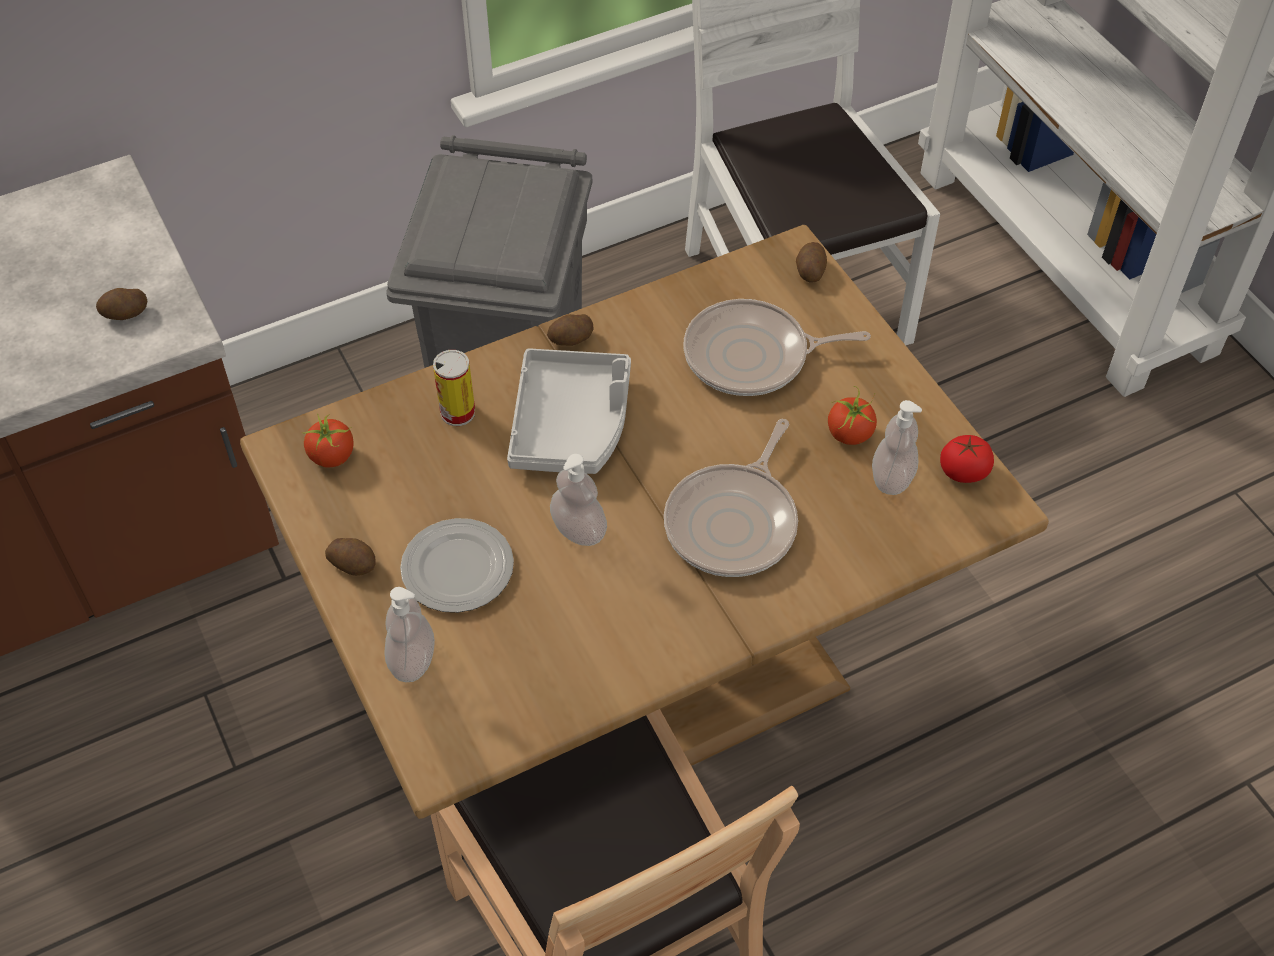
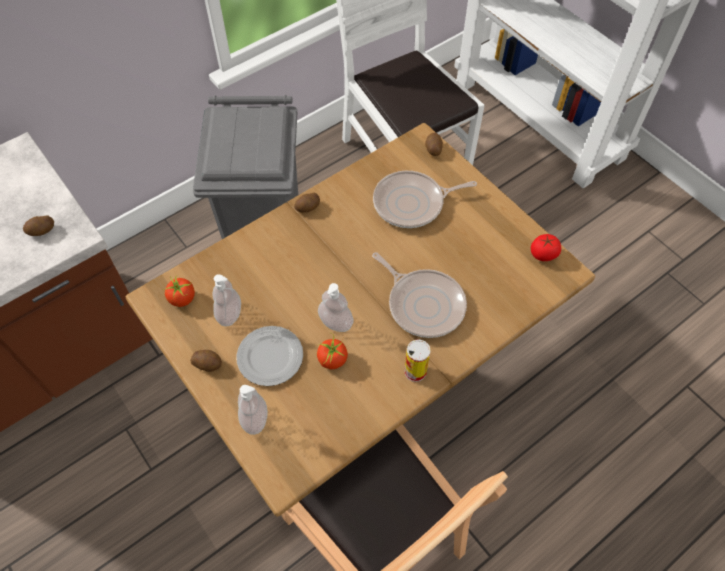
camera: 10 degrees left, 5 degrees up
(457, 412) = (251, 261): can -> can (415, 371)
(571, 424) = (318, 258): grey tray -> none
(734, 522) = (423, 304): frying pan -> frying pan turned 60 degrees counterclockwise
(849, 434) = (476, 241): tomato -> tomato (332, 359)
(892, 478) = (505, 264): soap dispenser -> soap dispenser (229, 314)

